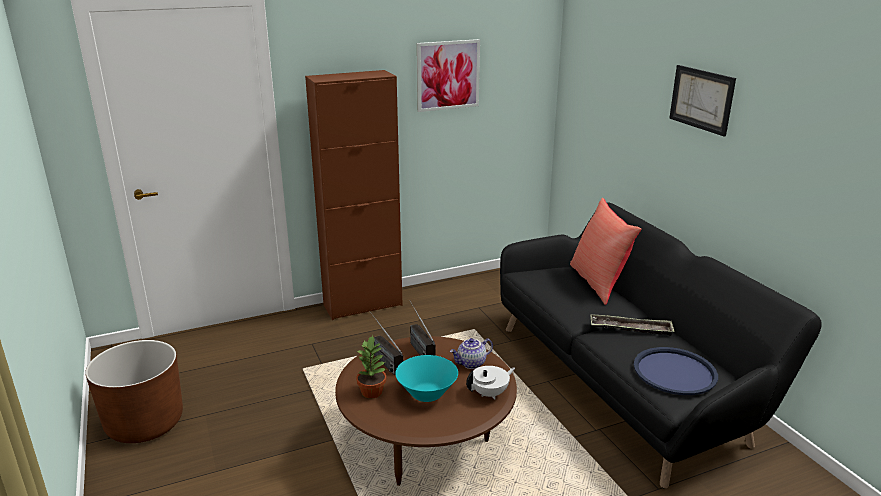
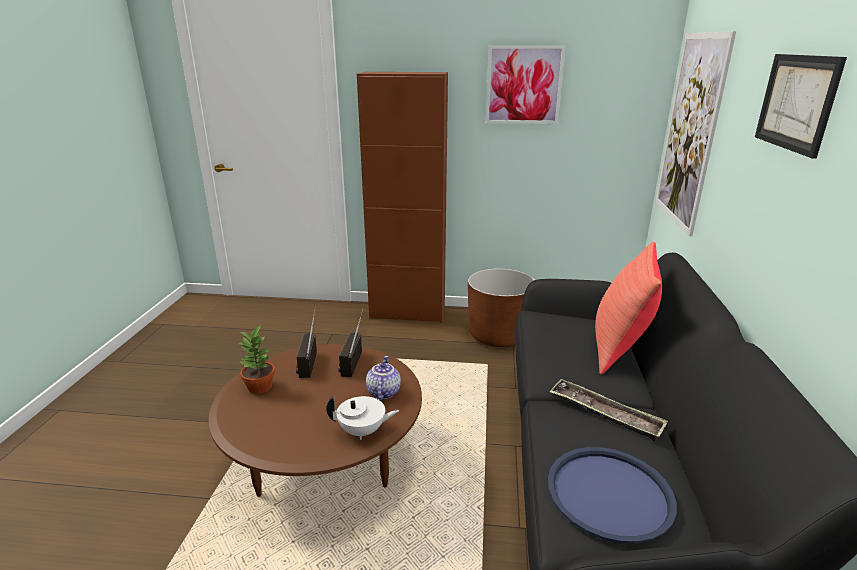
camera: 30 degrees right, 0 degrees up
(145, 423) = (151, 358): brown planter -> brown planter (498, 335)
(427, 394) = (303, 407): turquoise bowl -> none
(471, 364) = (382, 392): teapot -> teapot turned 90 degrees clockwise
(592, 106) = (690, 131): none -> picture

